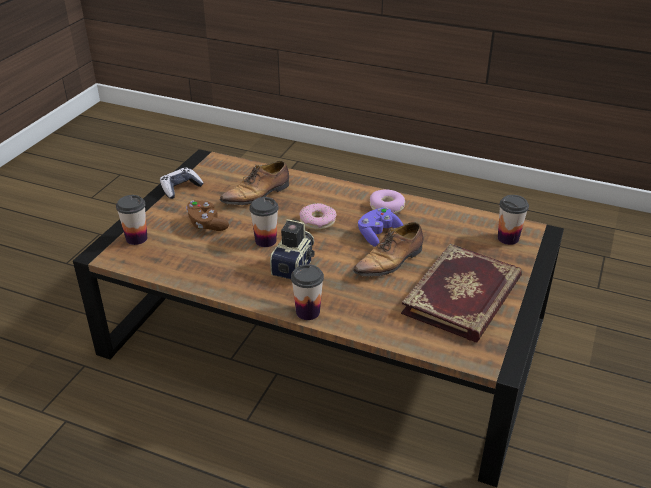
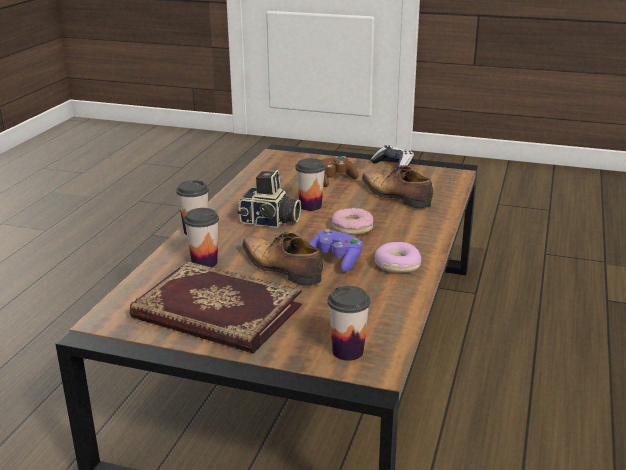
camera: 85 degrees right, 10 degrees down
(136, 238) = (304, 158): cup -> cup (204, 262)

